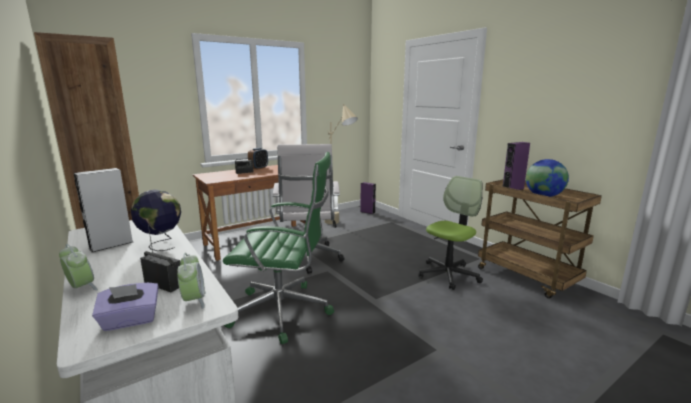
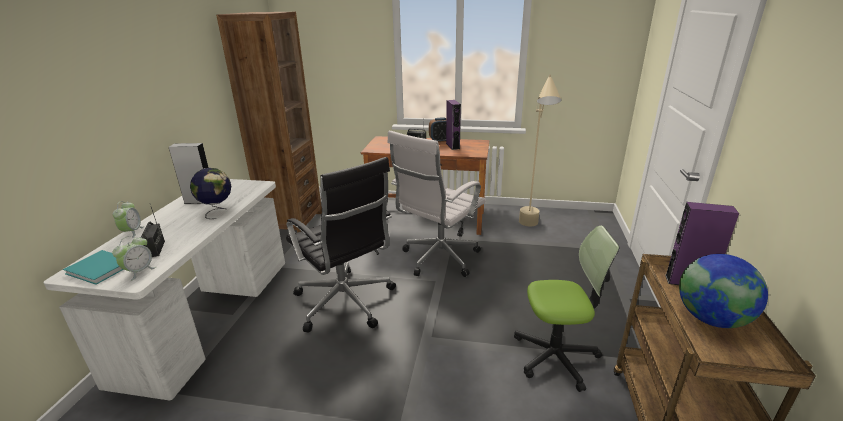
camera: 45 degrees right, 10 degrees up
(130, 320) = (101, 269): purple tissue box -> turquoise book
(284, 311) = (346, 303): green office chair -> black office chair
(367, 212) = (592, 223): purple speaker -> purple speaker (452, 146)

